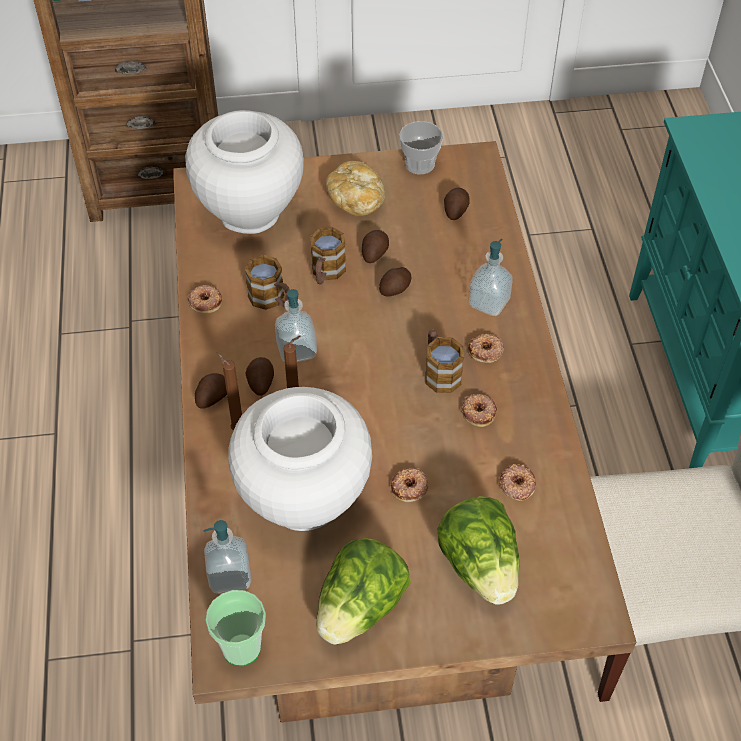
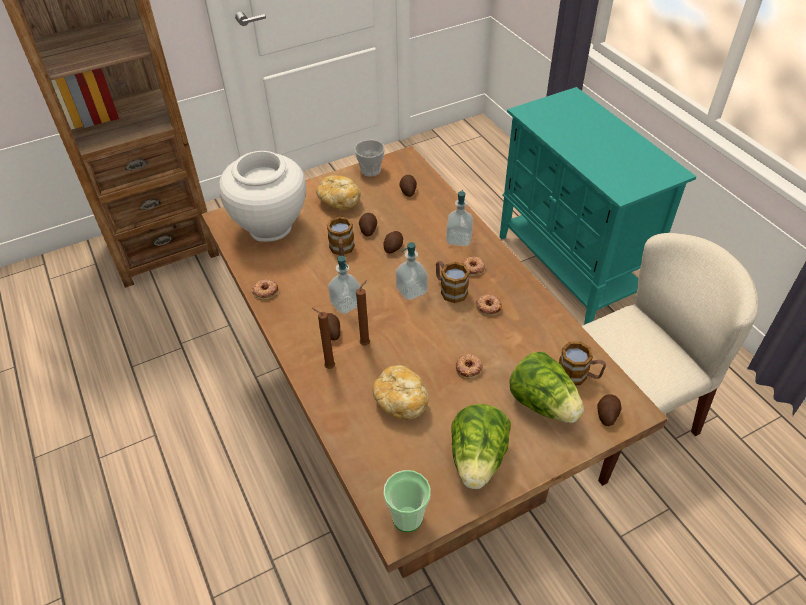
camera: 20 degrees left, 5 degrees down
(212, 397) = (300, 351): potato -> potato (607, 414)
(230, 576) = (373, 469): soap dispenser -> soap dispenser (411, 290)
(271, 300) = (312, 277): mug -> mug (578, 376)
(303, 501) = (401, 401): white vase -> bread
(517, 485) = (537, 344): donut -> none

